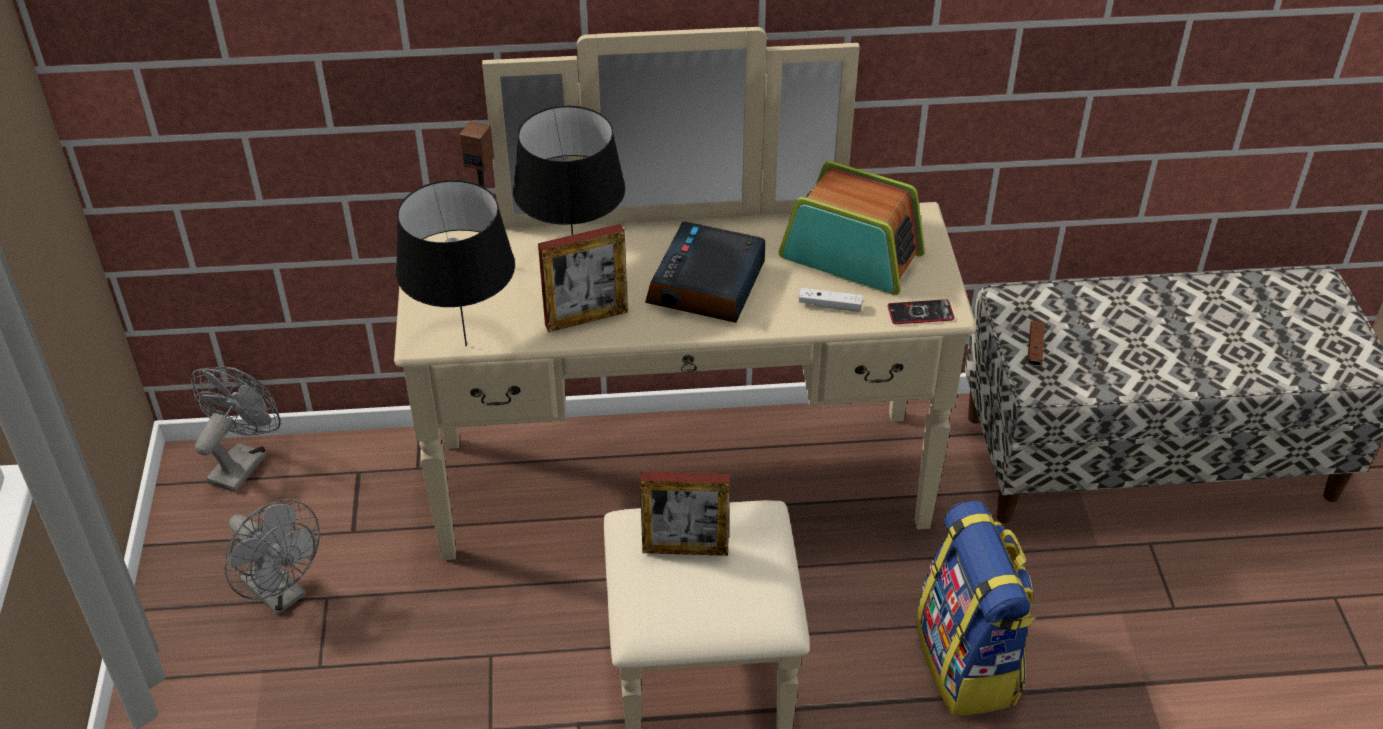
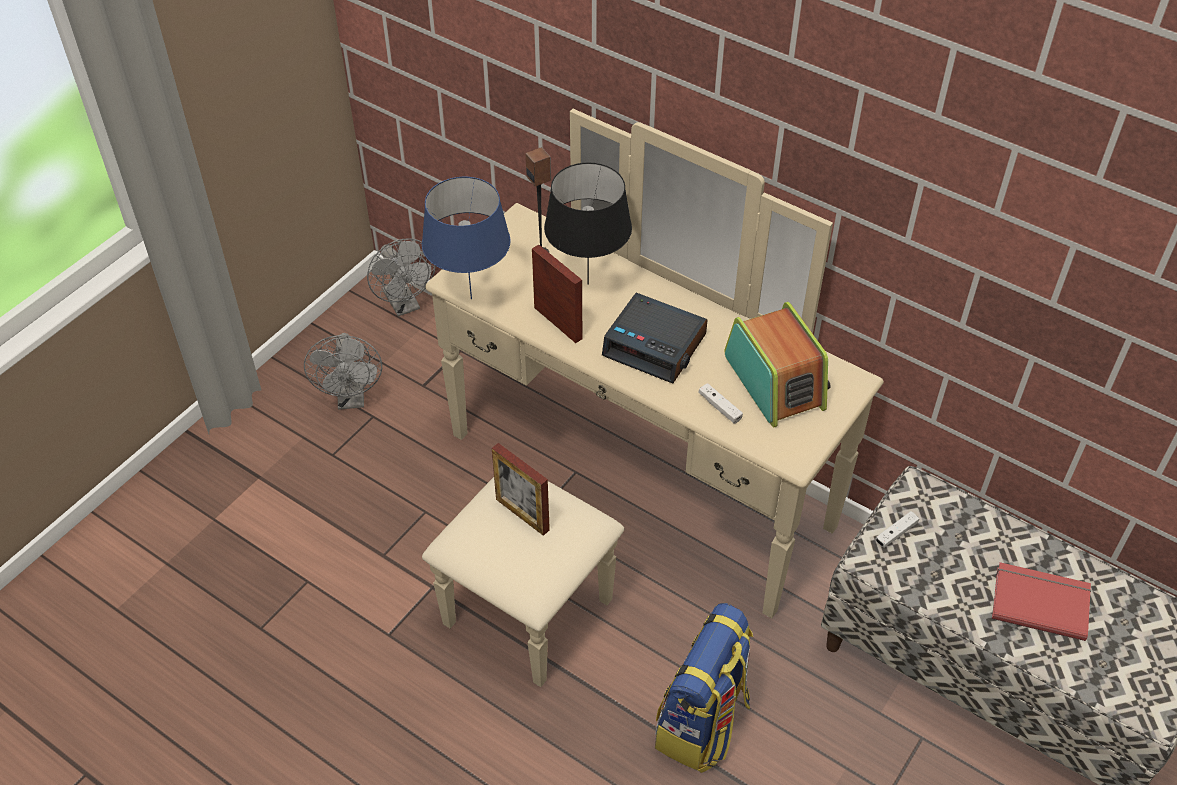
camera: 40 degrees right, 5 degrees up
(243, 462) = (404, 305): grey fan -> grey fan turned 90 degrees clockwise
(467, 345) = (472, 299): black table lamp -> blue table lamp
(586, 318) = (558, 323): picture frame -> picture frame turned 150 degrees counterclockwise
(707, 285) = (655, 345): alarm clock -> alarm clock turned 120 degrees counterclockwise
(920, 313) = (775, 450): phone -> none
(1034, 349) = (896, 533): brown game controller -> white game controller
(1197, 333) = (1039, 601): none -> red book

